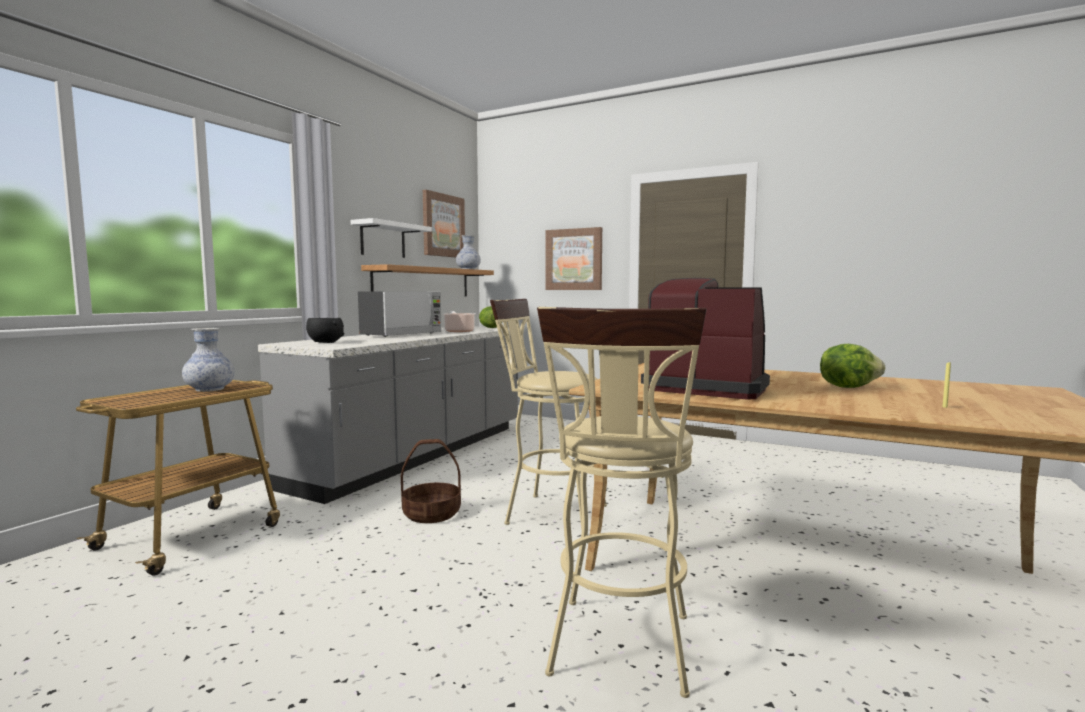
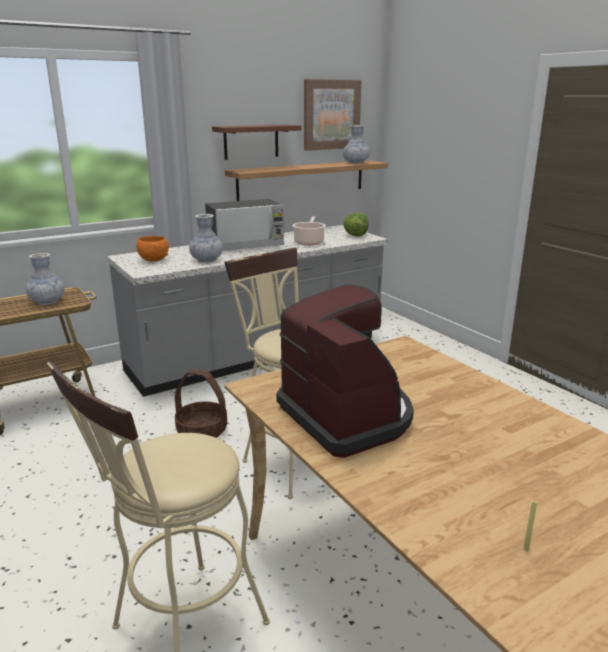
camera: 30 degrees right, 15 degrees up
(325, 343) = (153, 260): black bowl -> orange bowl
(383, 240) = (251, 141): white shelf -> brown shelf
(386, 340) = (207, 260): none -> vase
(574, 259) = (467, 159): picture -> none
(848, 387) = (511, 460): lettuce -> none

